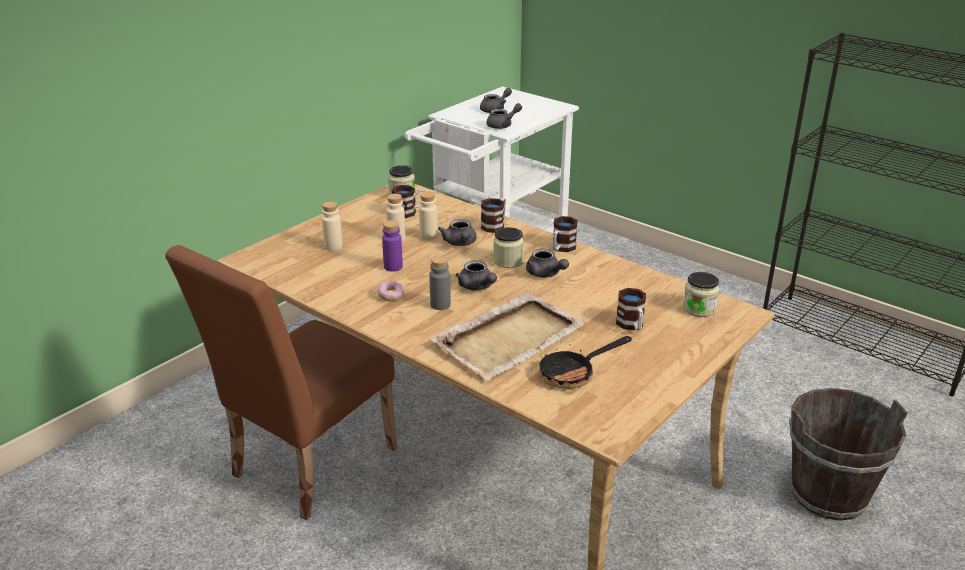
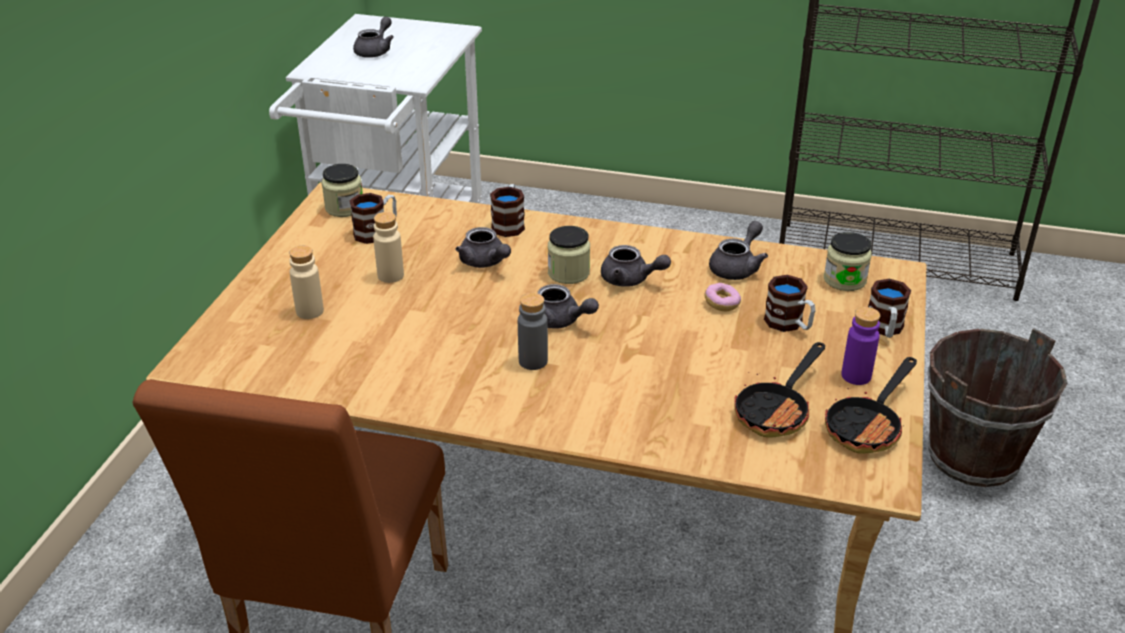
camera: 25 degrees left, 5 degrees up
(391, 296) = (456, 367): donut -> donut (722, 304)
(393, 267) = (422, 321): purple bottle -> purple bottle (856, 376)
(428, 236) = (433, 261): beige bottle -> none
(503, 125) = (406, 73): grey teapot -> grey teapot (737, 267)
(510, 338) = (661, 383): beige tray -> none
(561, 248) = (620, 238): mug -> mug (885, 329)
(630, 400) = (868, 426): none -> frying pan

